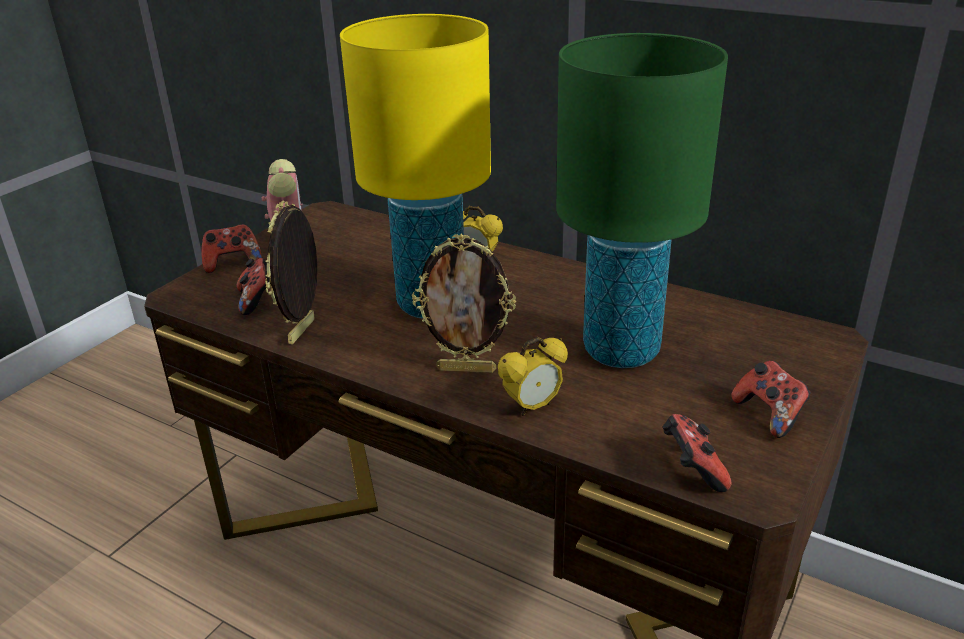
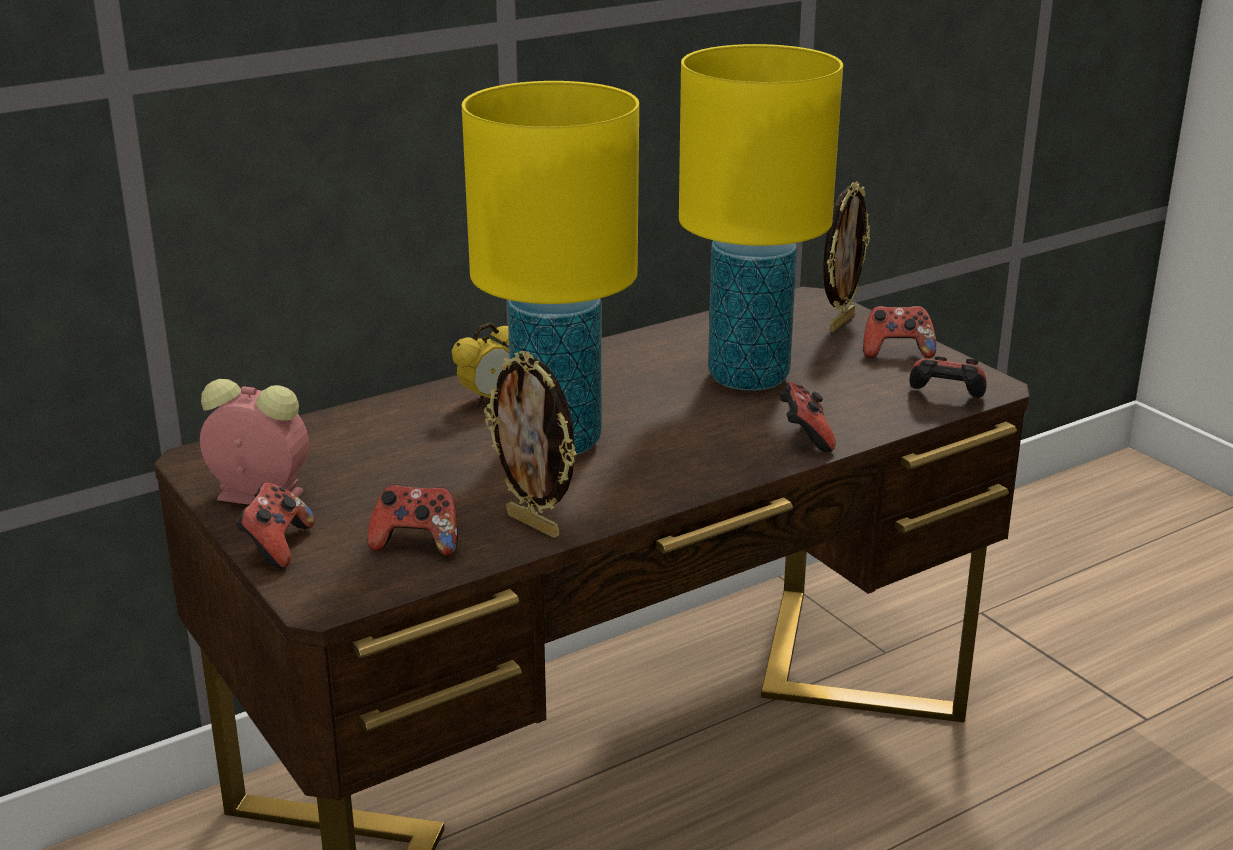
camera: 65 degrees left, 5 degrees down
(467, 369) = (710, 451): picture frame -> picture frame (840, 322)
(532, 407) = (805, 437): alarm clock -> game controller
(621, 351) = (749, 377): green table lamp -> yellow table lamp

